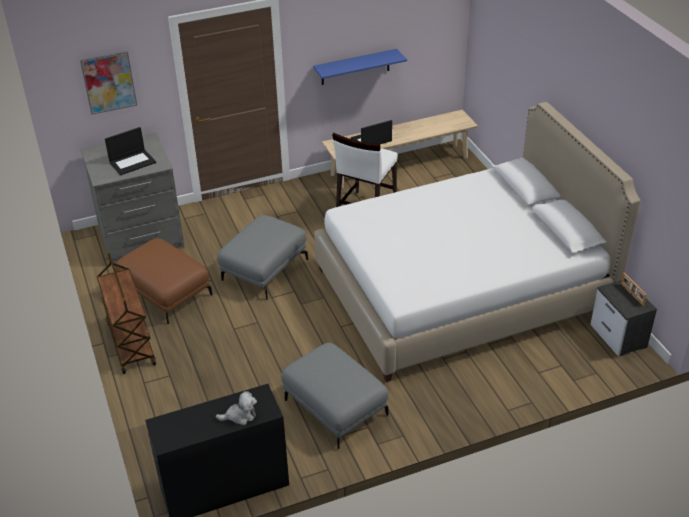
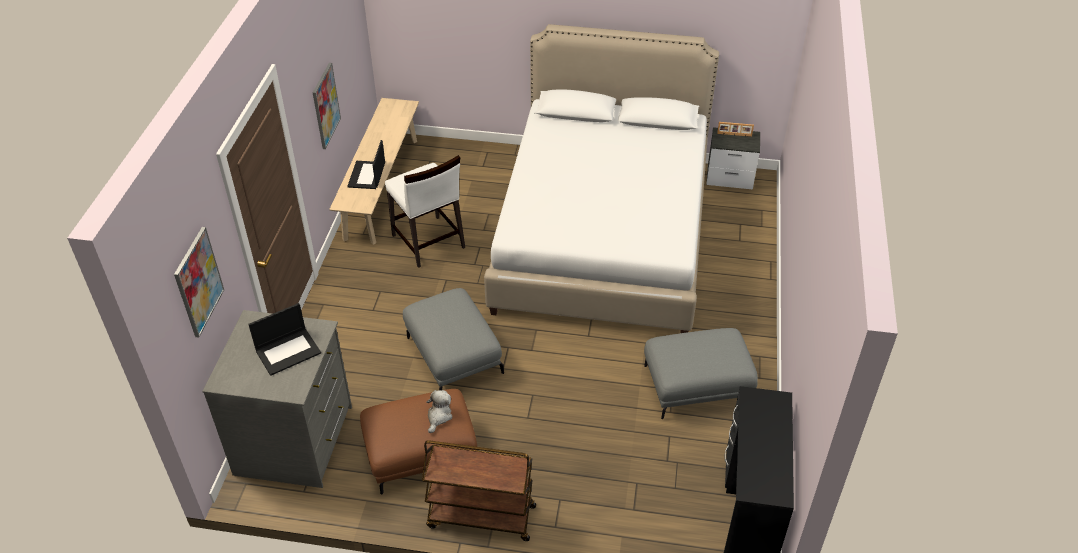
camera: 60 degrees left, 5 degrees up
(132, 162) = (288, 351): laptop -> laptop turned 60 degrees clockwise
(240, 416) = (773, 423): plush toy -> plush toy (439, 416)
(355, 67) = (325, 106): blue shelf -> picture

